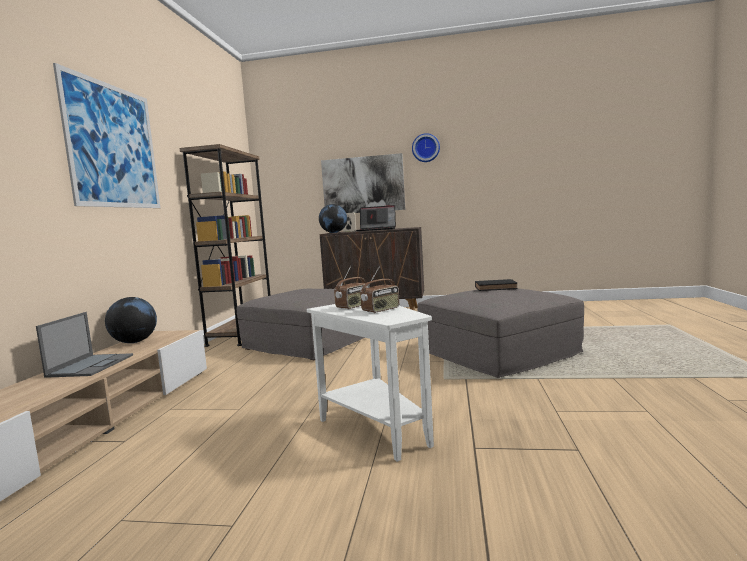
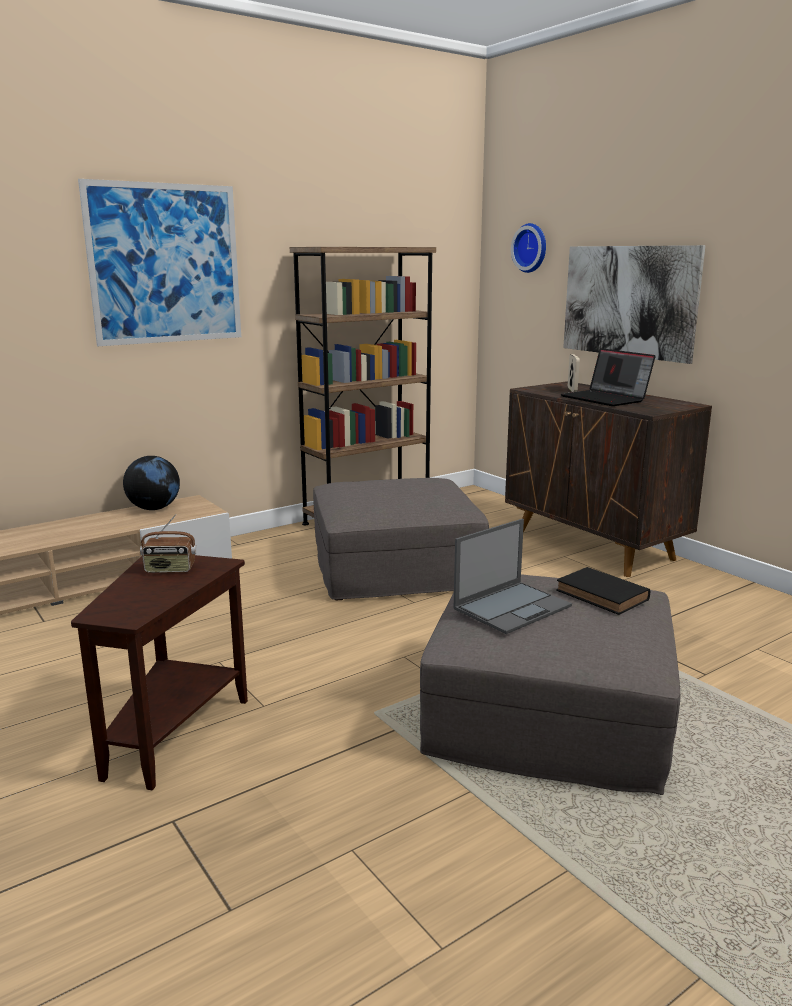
camera: 45 degrees right, 10 degrees up
(91, 365) = (69, 529): laptop -> laptop (513, 607)
(334, 232) = (539, 389): globe -> none
(376, 428) = (173, 731): white side table -> brown side table
(381, 310) = (155, 591): radio -> none
(425, 148) = (753, 237): wall clock -> wall clock (531, 248)

